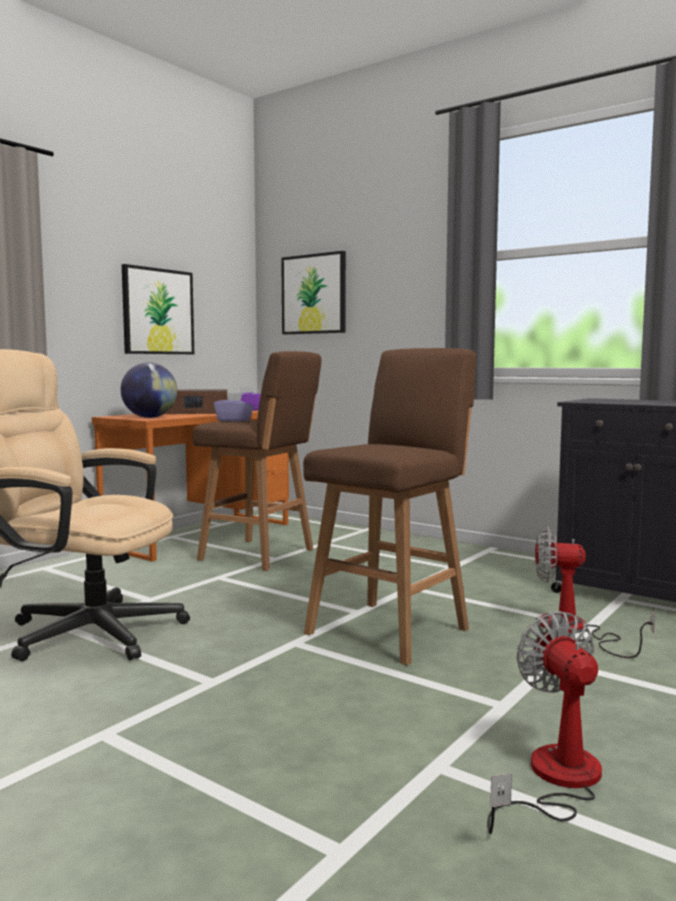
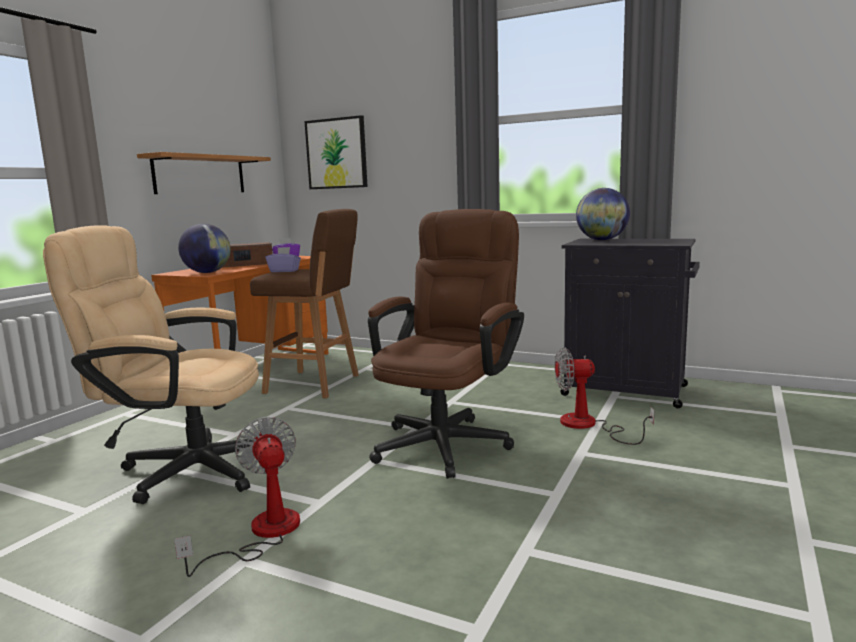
camera: 10 degrees left, 5 degrees up
(158, 311) = (200, 175): picture -> shelf
(390, 629) = (448, 440): brown stool -> brown office chair
(554, 780) = (614, 549): fan -> fan (262, 534)
(614, 400) = (602, 240): none -> globe

